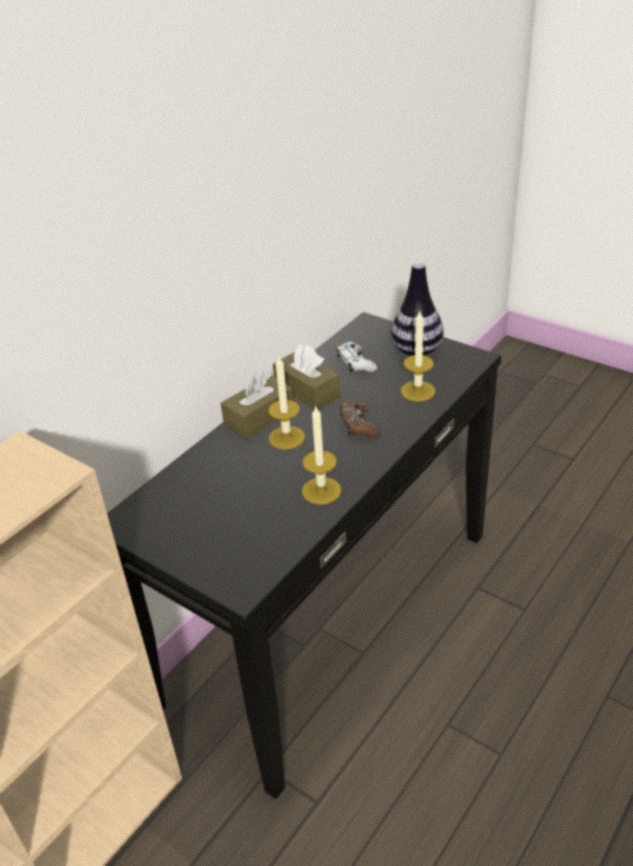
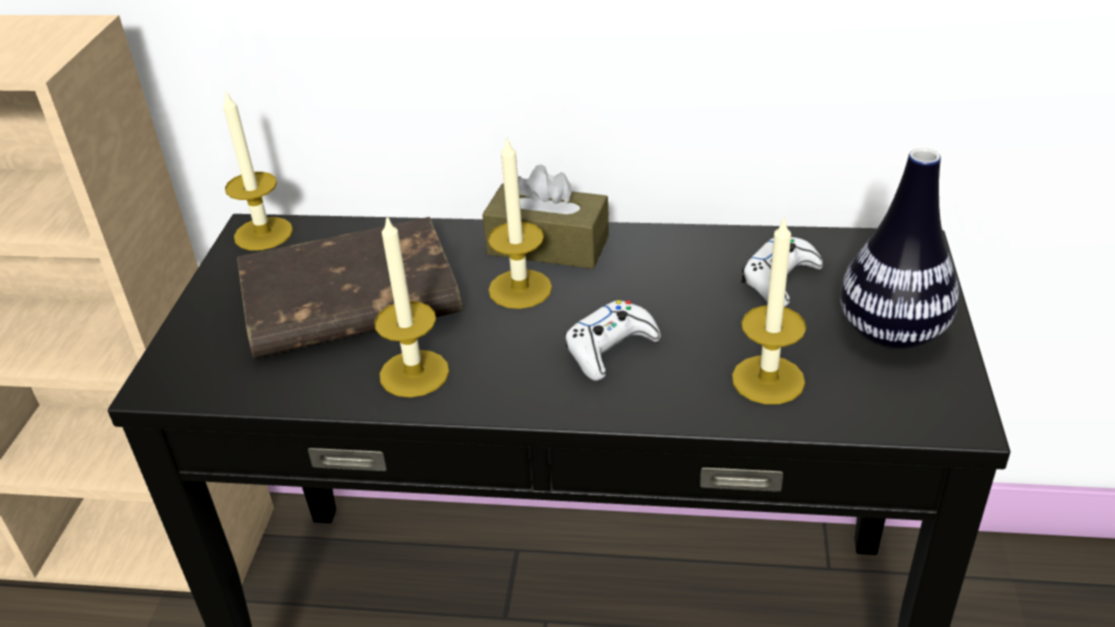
camera: 60 degrees right, 0 degrees up
(129, 518) = (263, 234): none -> candle
(234, 499) = (348, 299): none -> brown book
(307, 391) = (654, 261): brown tissue box -> none
(359, 425) = (610, 348): brown game controller -> white game controller

